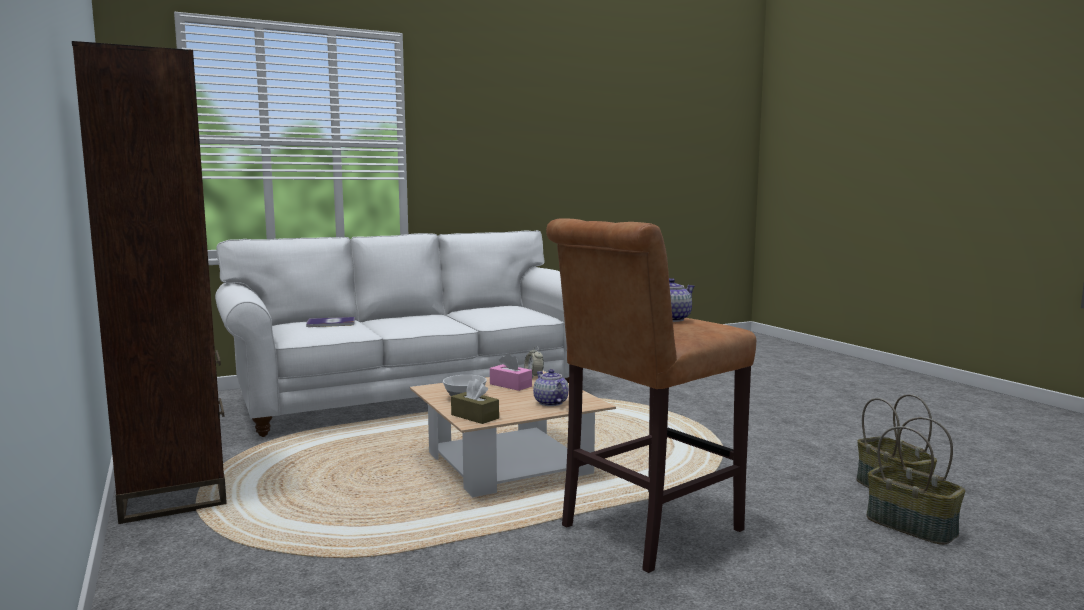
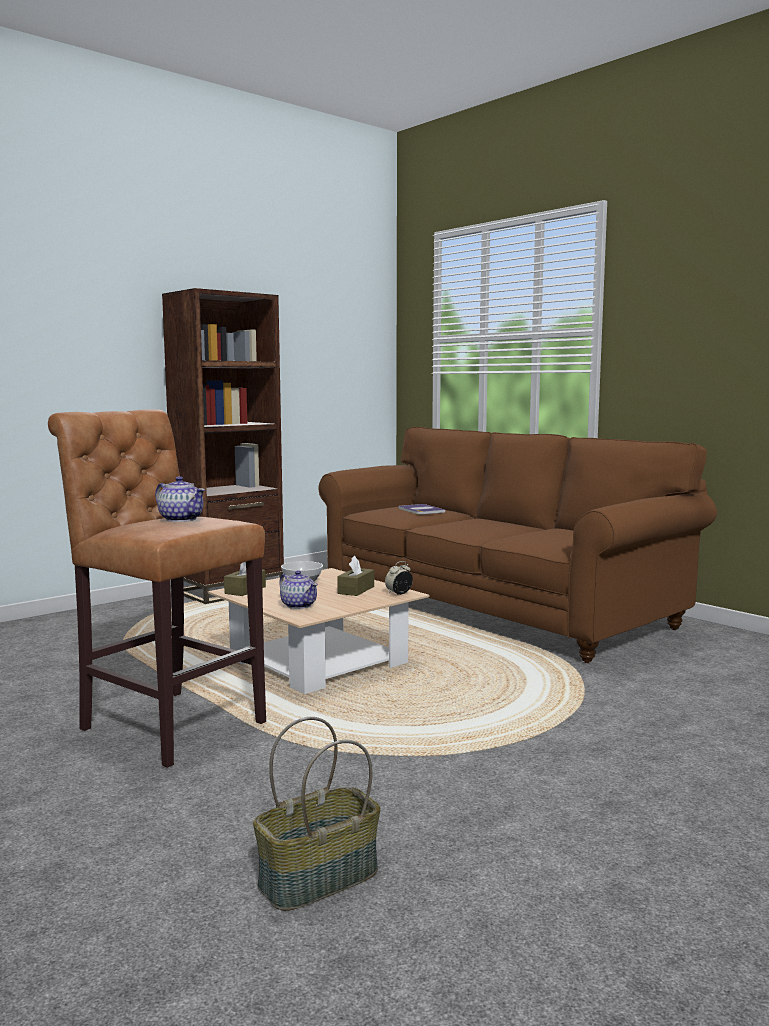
camera: 75 degrees right, 0 degrees up
(412, 395) = (493, 607): white sofa -> brown sofa
(510, 385) = (356, 590): pink tissue box -> brown tissue box
(550, 403) = (298, 605): teapot -> teapot turned 90 degrees clockwise
(912, 526) = (185, 880): basket -> none

